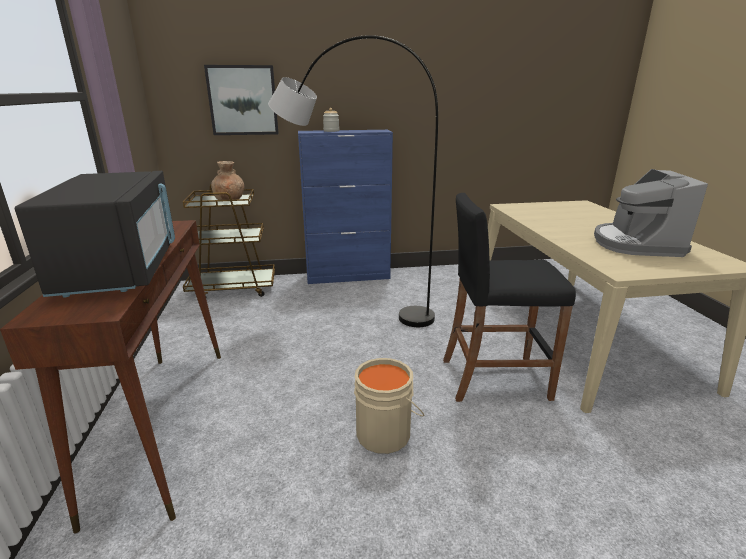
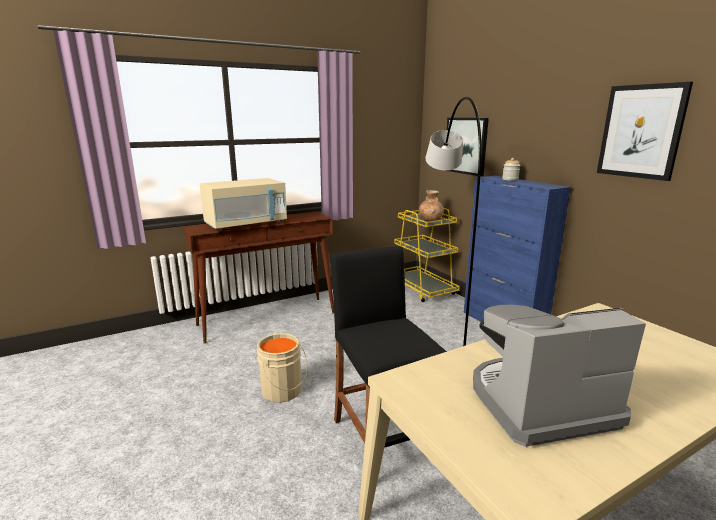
camera: 70 degrees right, 5 degrees down
(122, 268) = (246, 224): black microwave -> beige microwave
(233, 288) = (423, 290): brown cart -> yellow cart
(436, 77) = (641, 131): none -> picture

